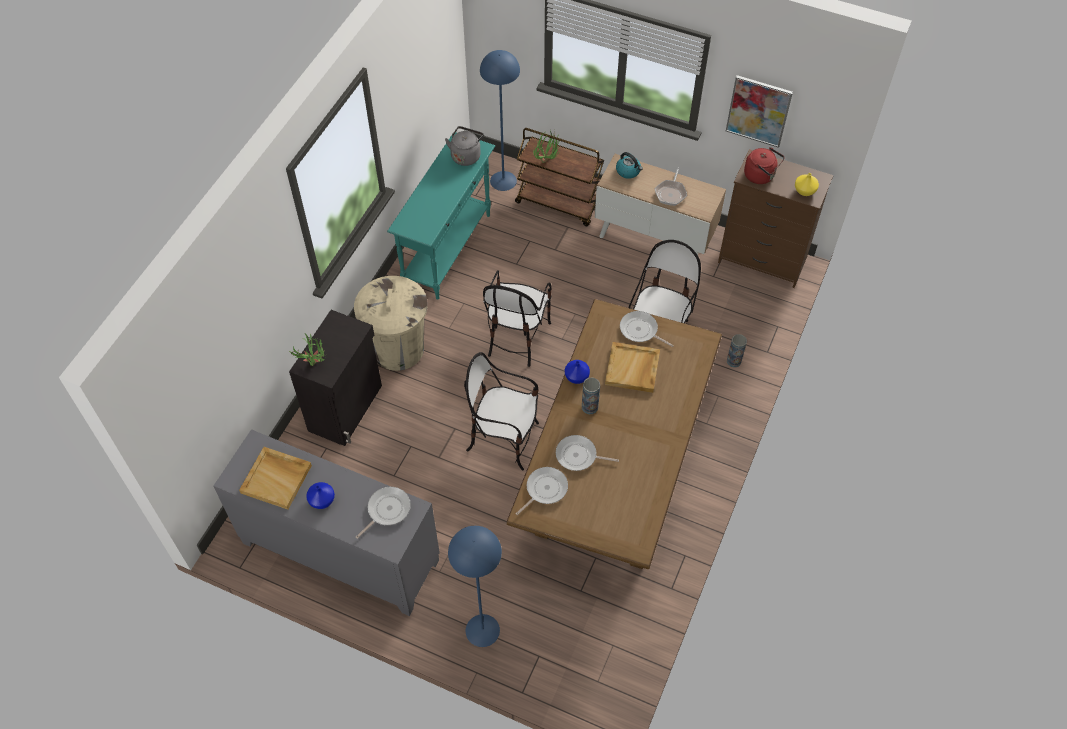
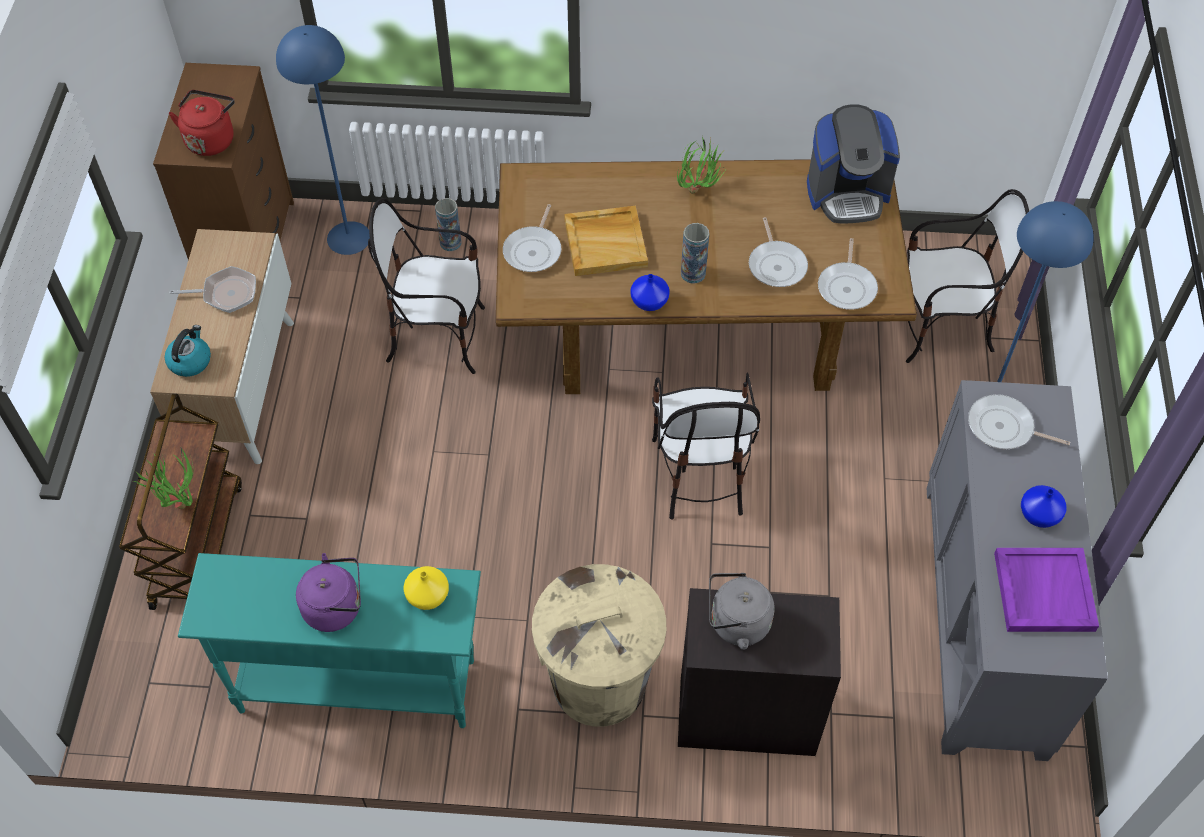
camera: 110 degrees left, 0 degrees up
(277, 479) = (1043, 591): beige tray -> purple tray
(314, 365) = (810, 642): potted plant -> potted plant (699, 189)
(438, 187) = (336, 607): none -> purple kettle
(466, 155) = (240, 590): grey kettle -> grey kettle (736, 623)
(503, 180) = (160, 651): blue floor lamp -> blue floor lamp (348, 237)
(517, 337) = (509, 516): chair -> chair (941, 328)
(544, 489) = (847, 287): frying pan -> frying pan turned 105 degrees counterclockwise
(625, 523) = (847, 193): none -> coffee machine
(758, 111) = (127, 101): picture -> none
(804, 191) = (229, 86): yellow vase -> yellow vase (429, 596)

